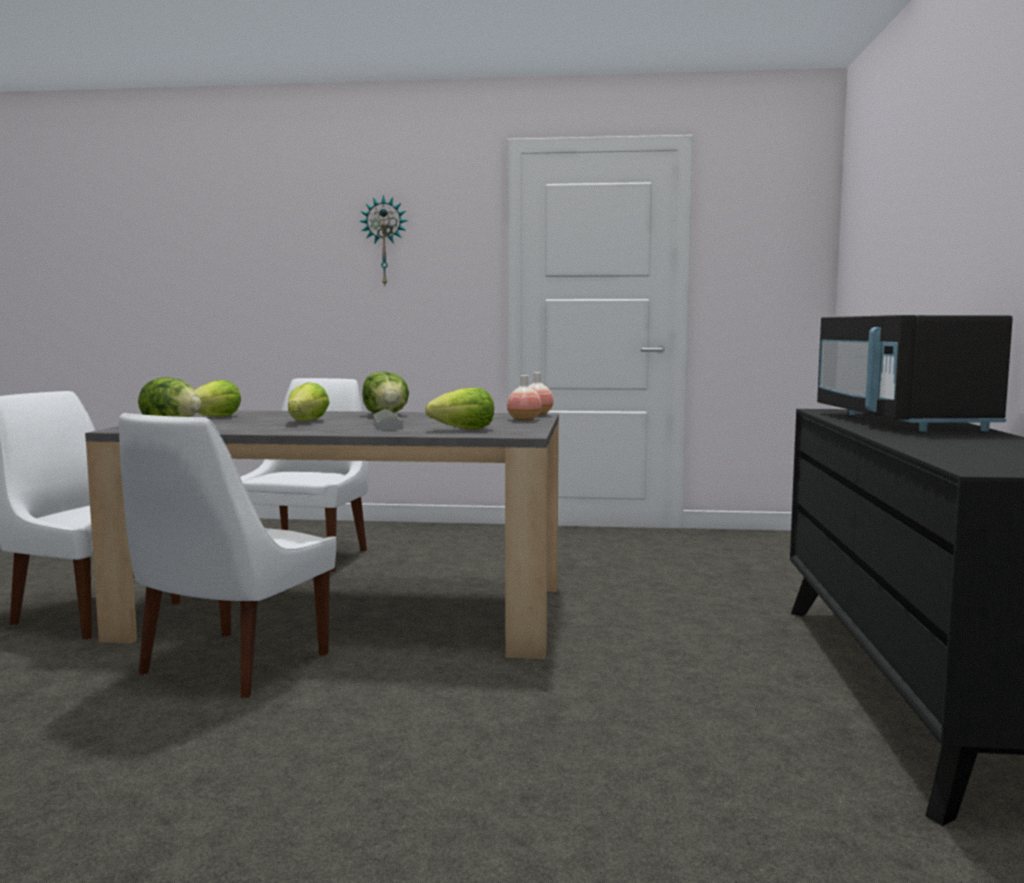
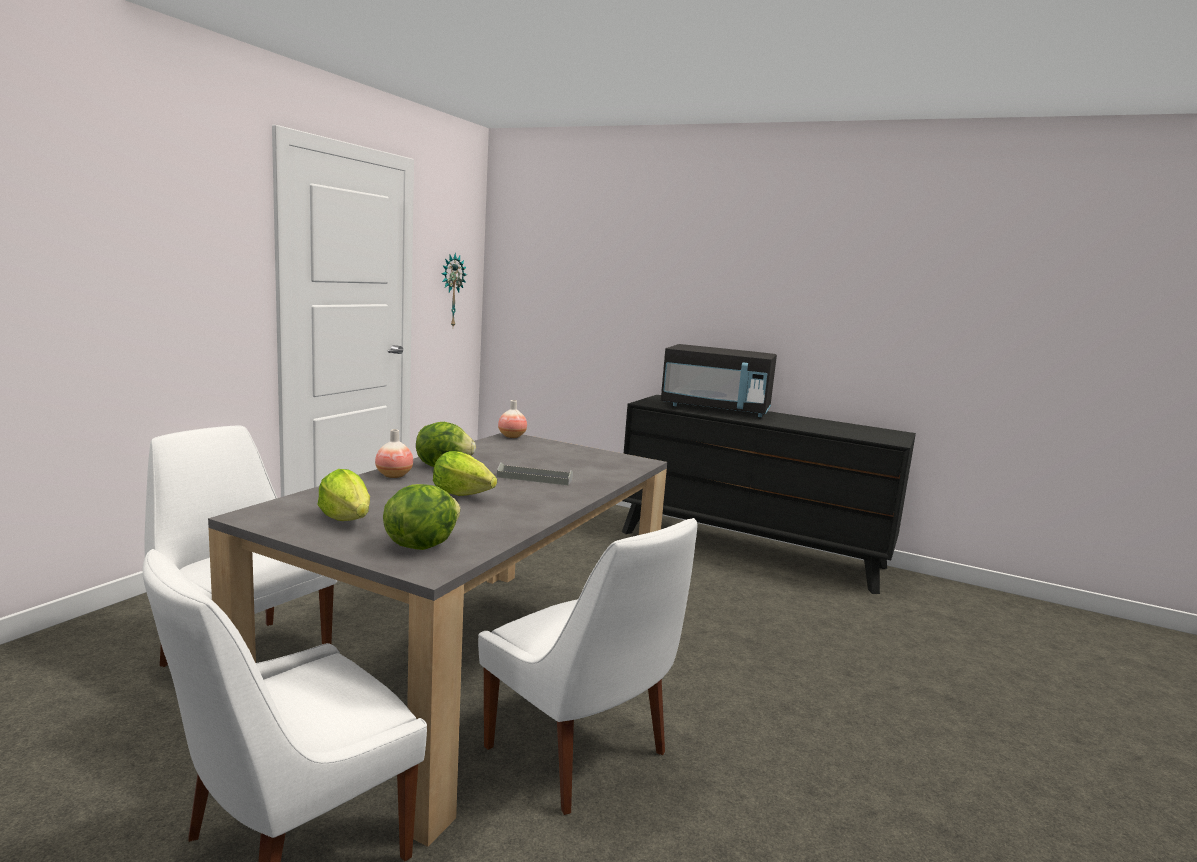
camera: 70 degrees left, 5 degrees up
(385, 241) = (138, 229): wall clock -> wall clock (451, 290)
(464, 429) = (594, 467): lettuce -> none
(524, 420) = (546, 445): vase -> vase (394, 475)

